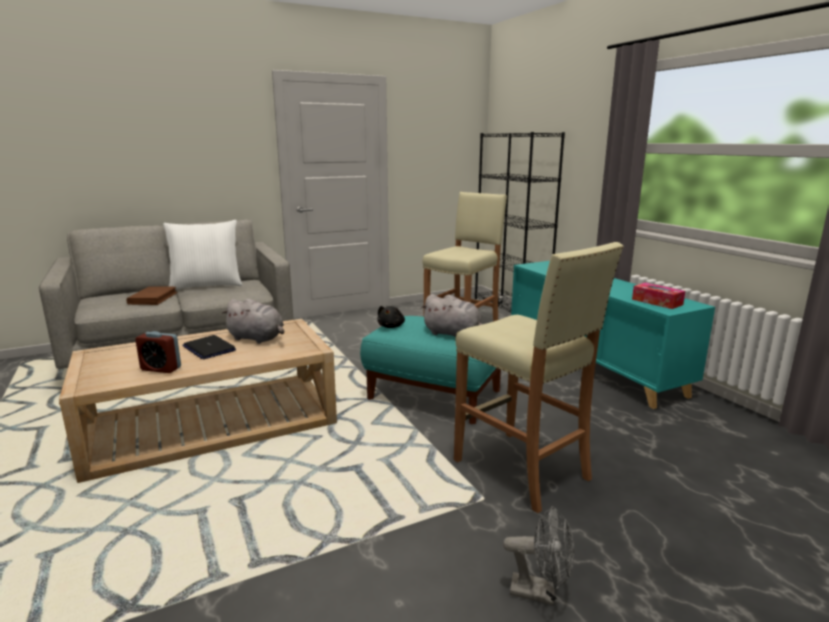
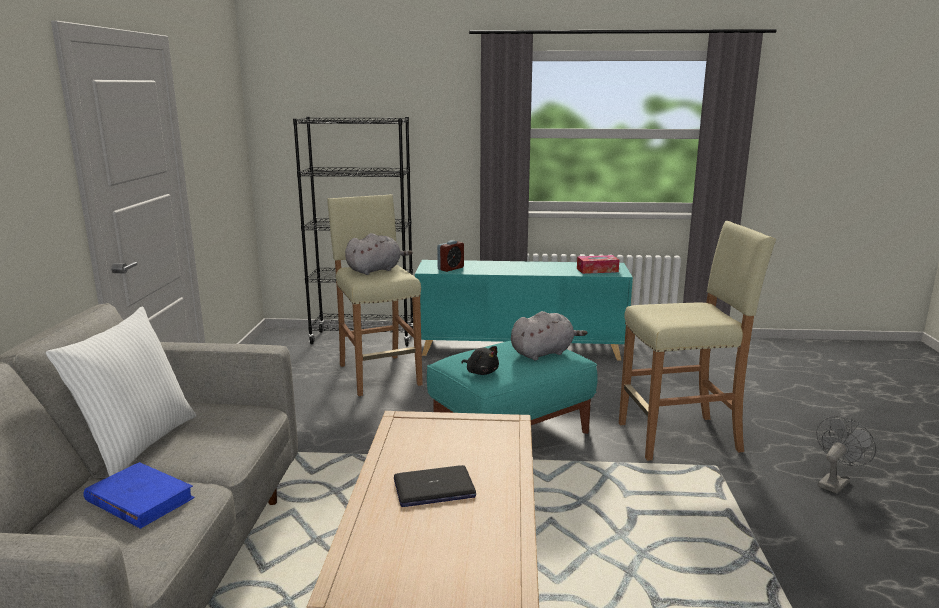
camera: 60 degrees left, 0 degrees up
(153, 298) = (139, 499): brown book -> blue book
(161, 369) = (488, 532): alarm clock -> alarm clock (450, 268)
(257, 338) = (432, 450): grey plush toy -> grey plush toy (376, 270)

